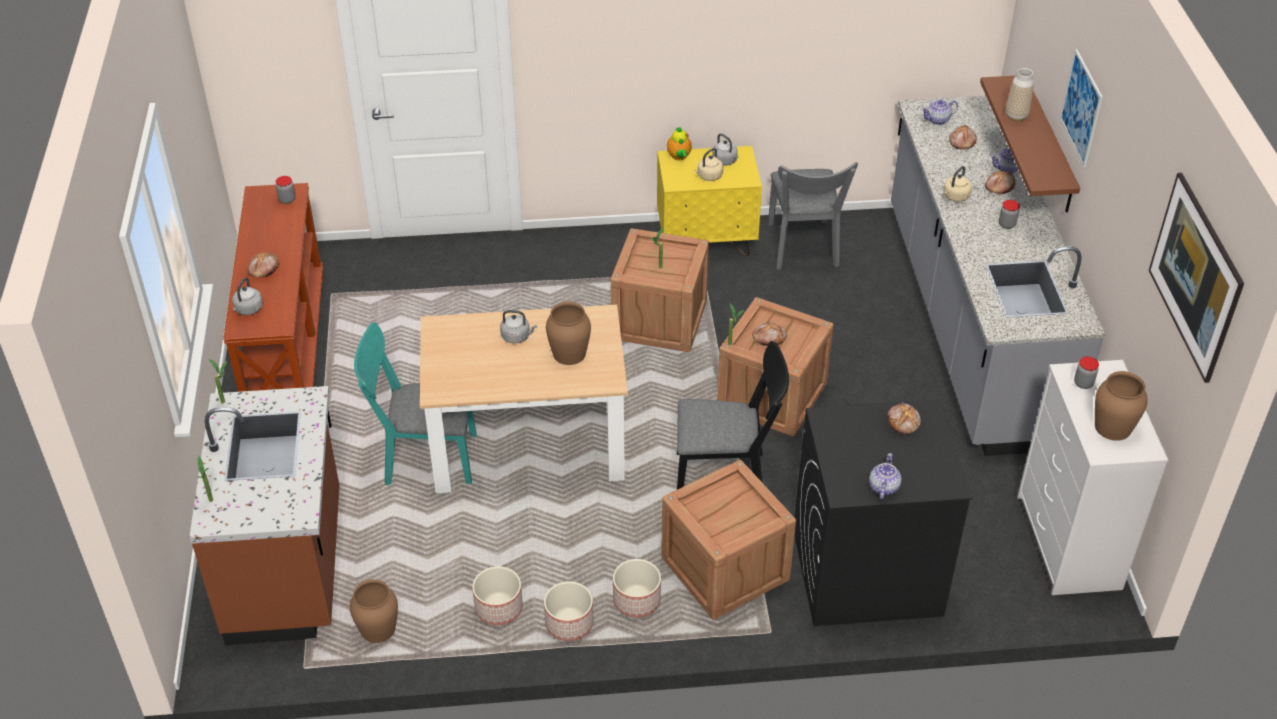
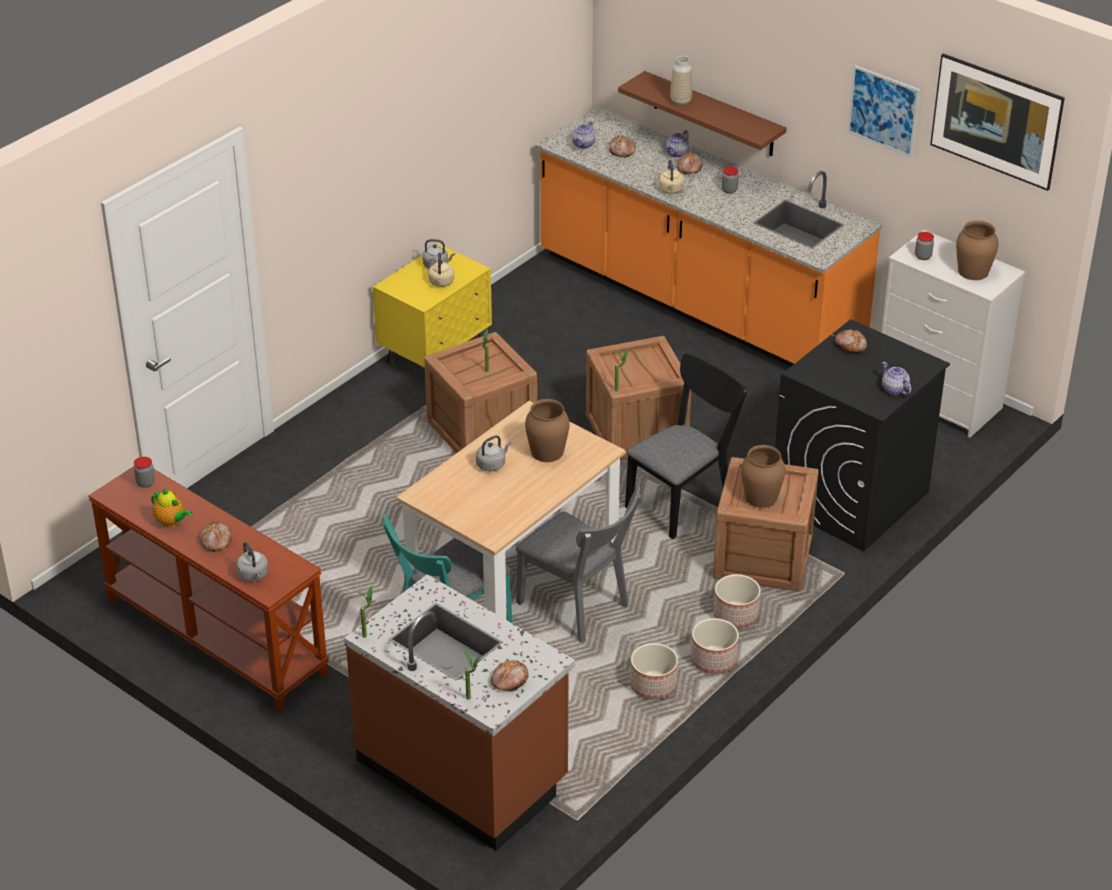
camera: 45 degrees left, 5 degrees down
(378, 629) = (591, 758): brown vase -> brown vase (761, 497)
(679, 157) = (397, 281): teapot -> teapot (171, 522)
(769, 338) = (634, 371): bread -> bread (509, 680)
(803, 249) = (514, 319): grey chair -> grey chair (579, 608)
(970, 322) = (698, 302): grey counter -> orange counter
(1081, 108) = (760, 62): picture -> picture (883, 111)

